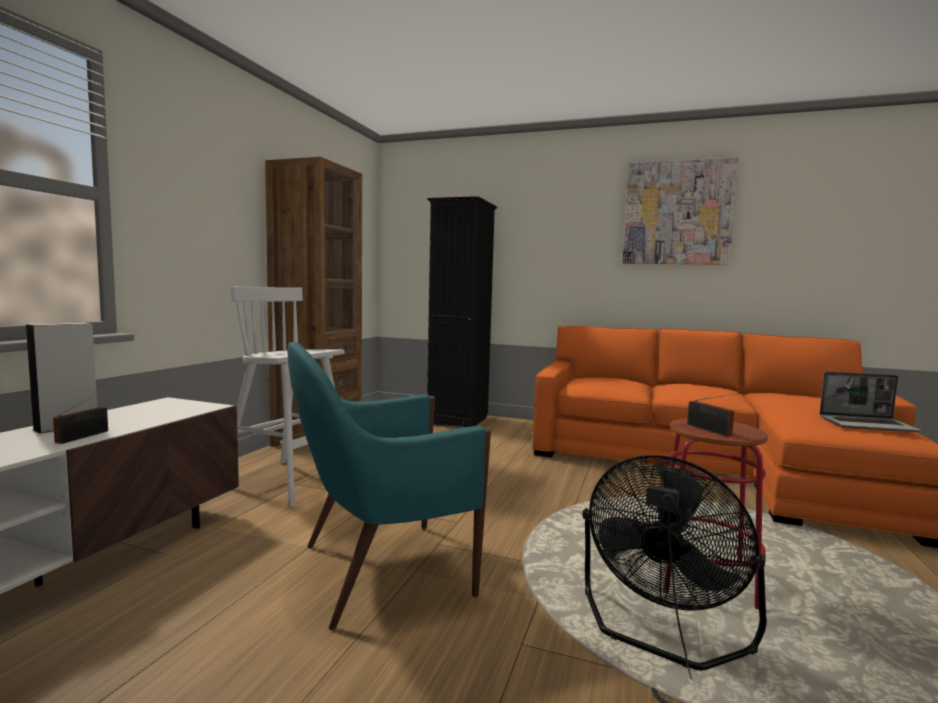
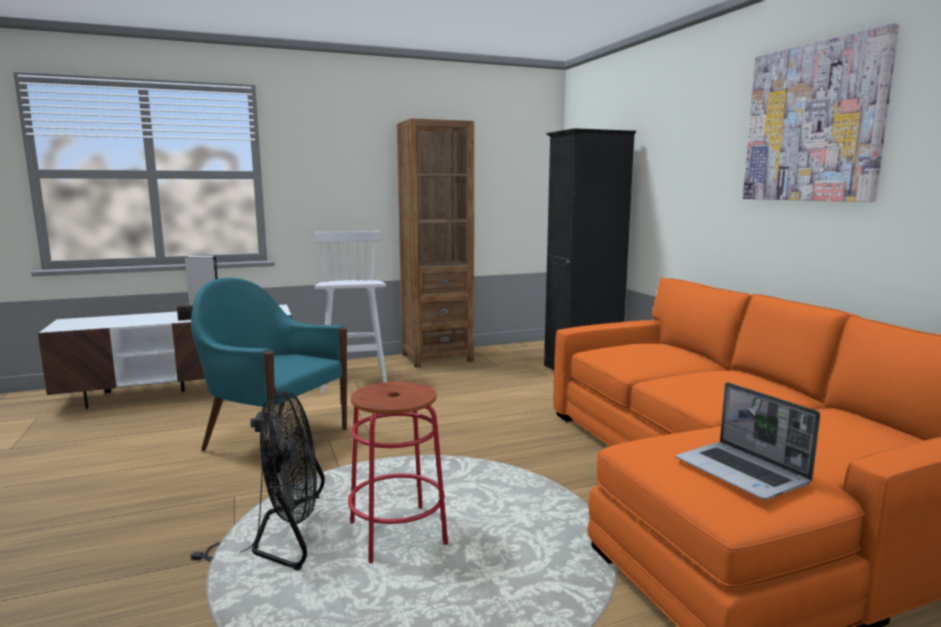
camera: 50 degrees right, 5 degrees up
(710, 430) = (379, 393): radio -> none

